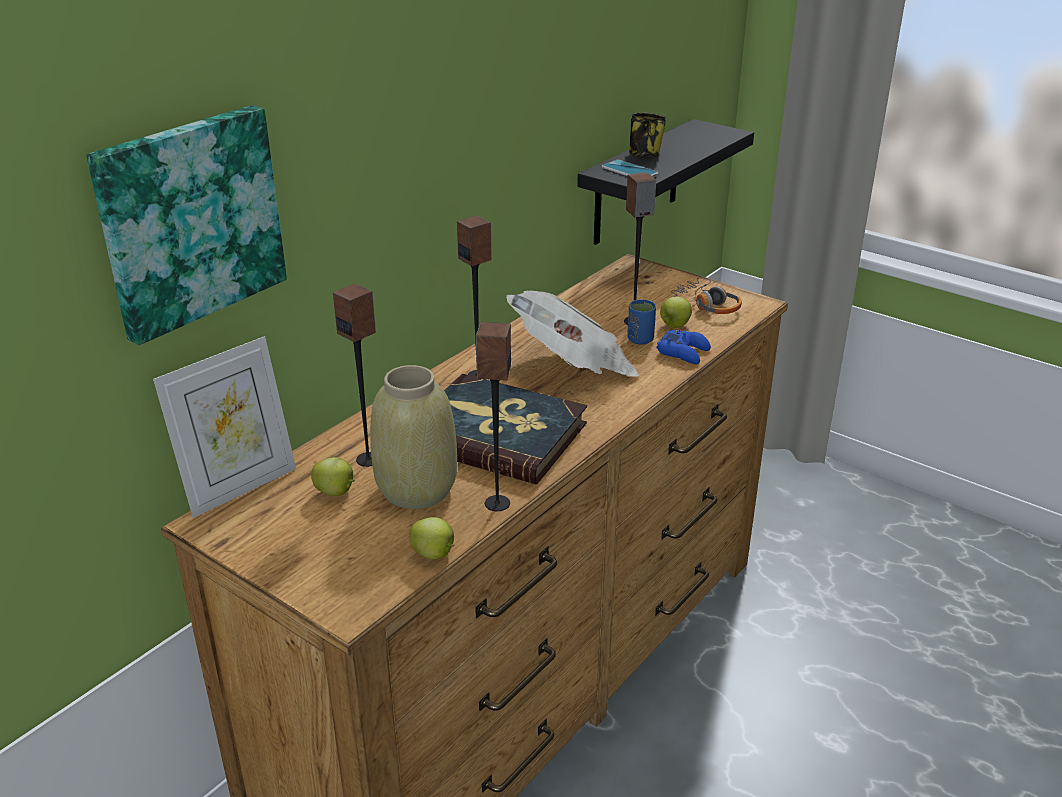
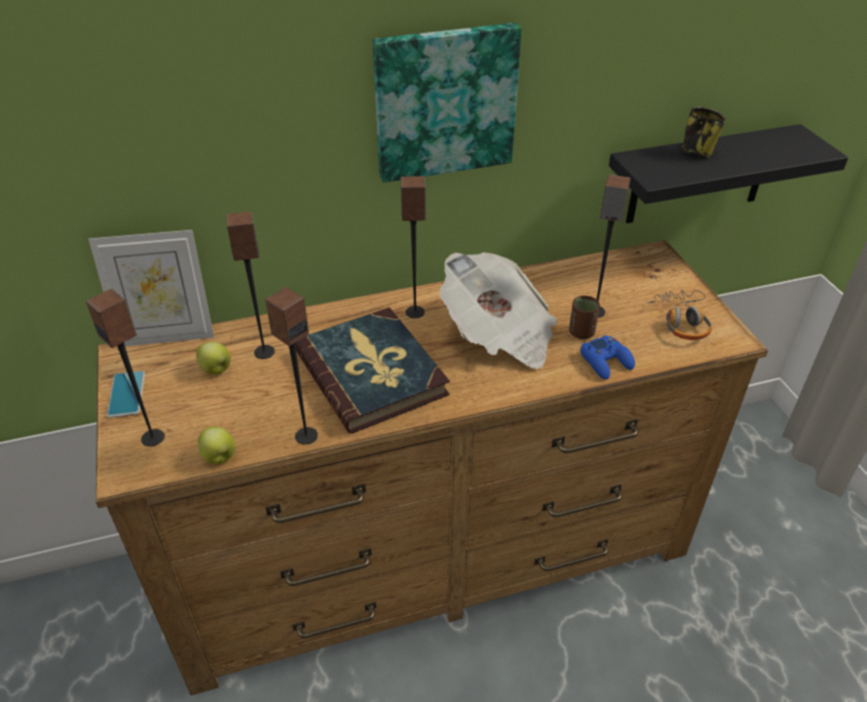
camera: 35 degrees right, 10 degrees up
(189, 220) = (124, 123): picture -> picture (444, 102)
(342, 570) = (153, 437): none -> speaker
(415, 489) = (267, 393): beige vase -> none
(629, 171) = (660, 165): phone -> phone (126, 394)
(640, 339) = (581, 332): blue cup -> brown cup
(674, 325) = (627, 330): apple -> none

